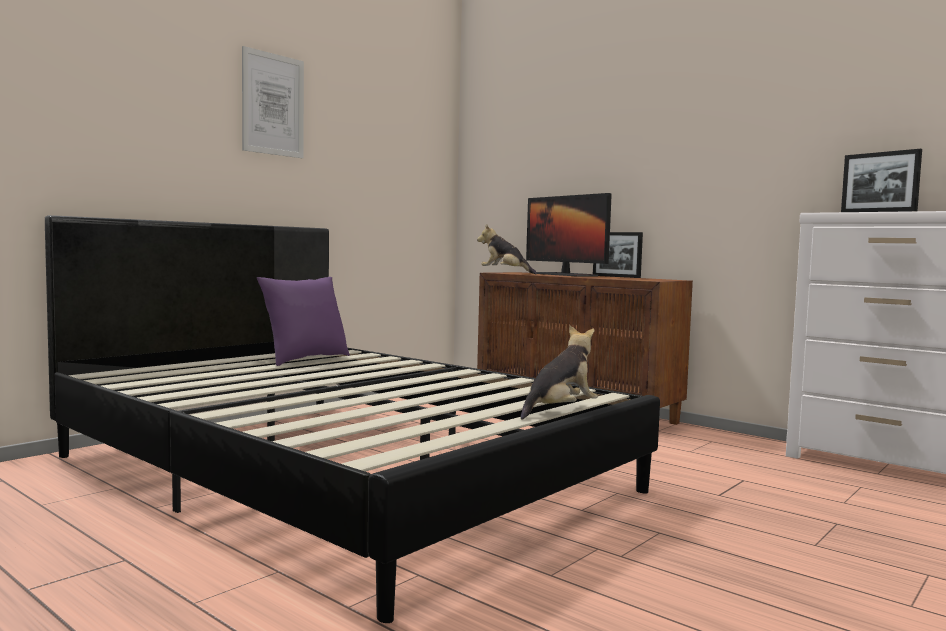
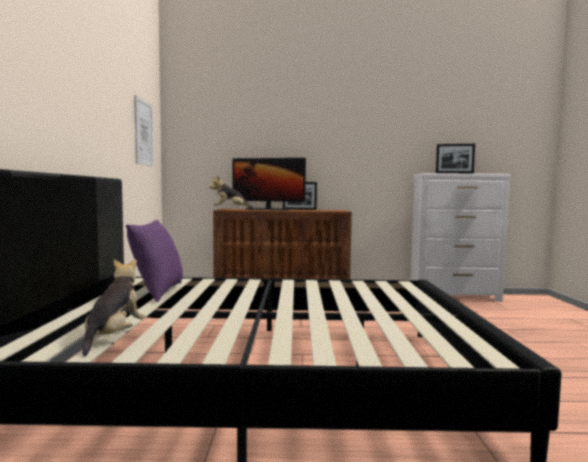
camera: 40 degrees left, 0 degrees up
(273, 104) = (78, 64): picture -> picture (143, 132)
(559, 411) = (427, 298): plush toy -> plush toy (114, 336)

